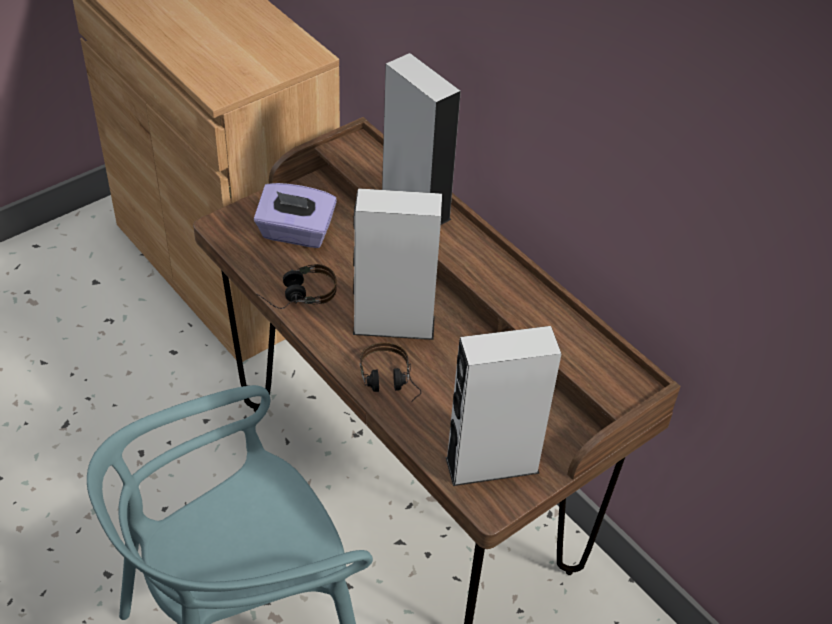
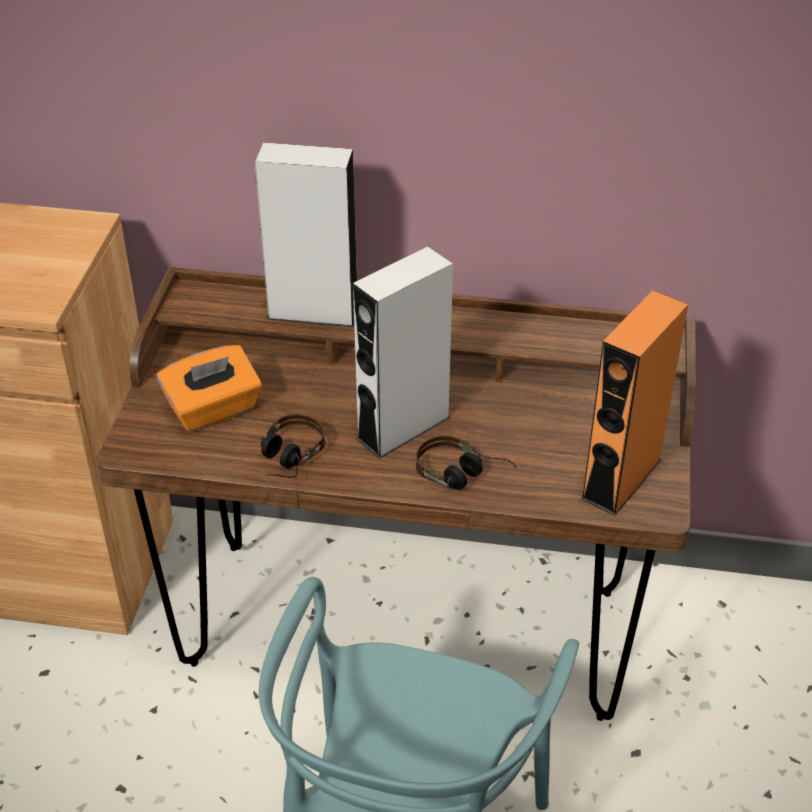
camera: 40 degrees left, 5 degrees down
(296, 233) = (213, 410): purple tissue box -> orange tissue box
(492, 465) = (621, 479): grey speaker -> orange speaker

